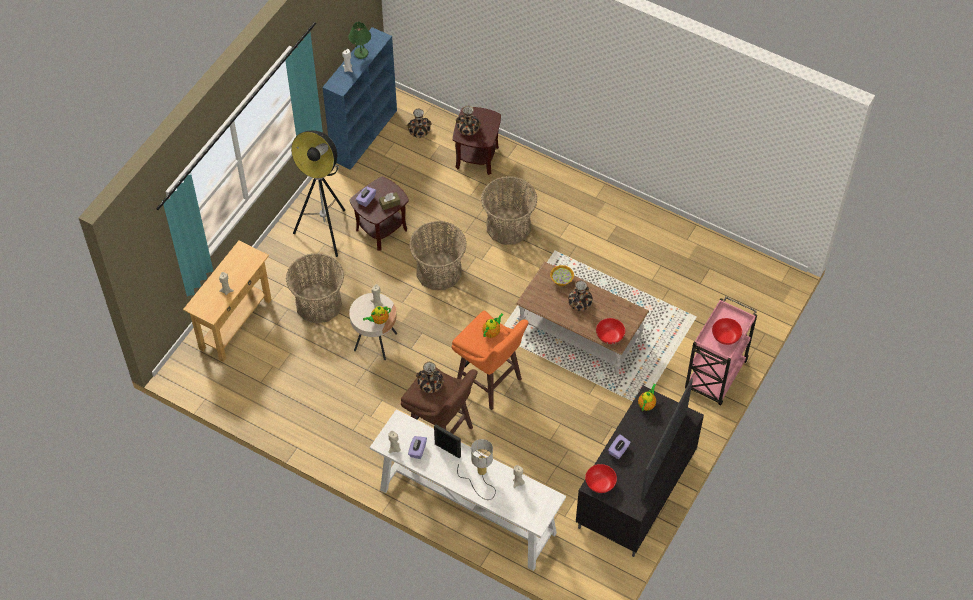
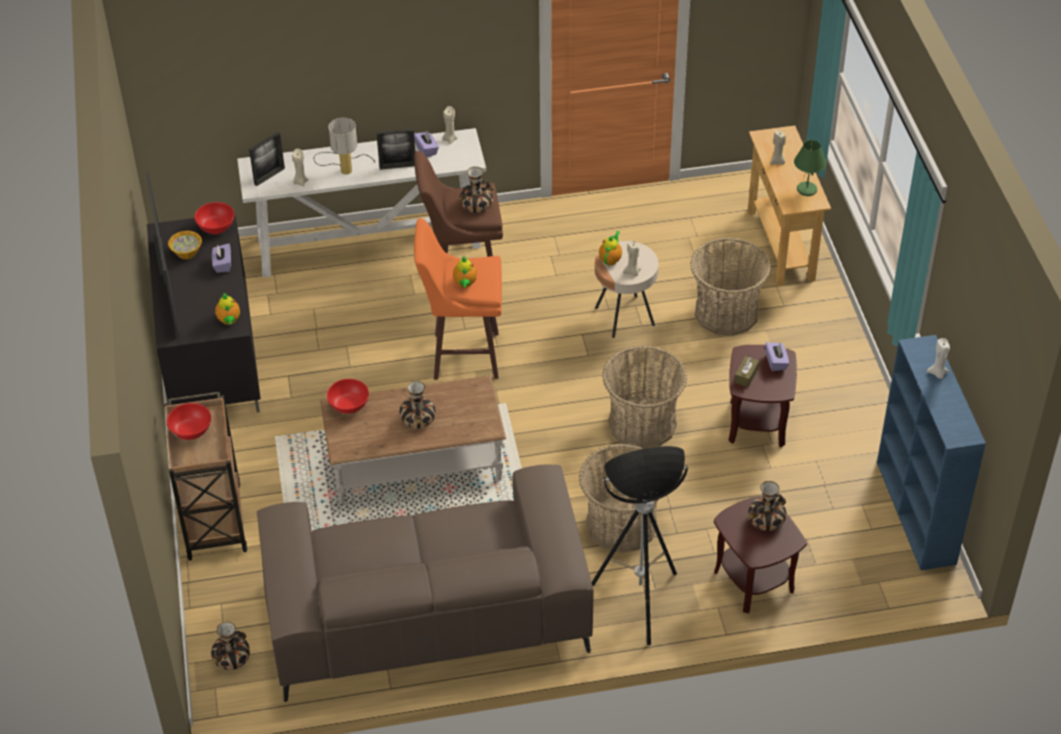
camera: 140 degrees right, 10 degrees down
(326, 232) = (811, 381): floor lamp -> floor lamp (639, 603)
(361, 53) = (949, 402): green table lamp -> green table lamp (806, 190)
(419, 131) = (861, 563): vase -> vase (232, 657)
(533, 502) = (269, 176): none -> picture frame
(561, 280) = (463, 428): bowl -> bowl (186, 253)
(647, 248) = (427, 614): none -> brown sofa
(715, 376) = (214, 519): pink cart -> brown cart

